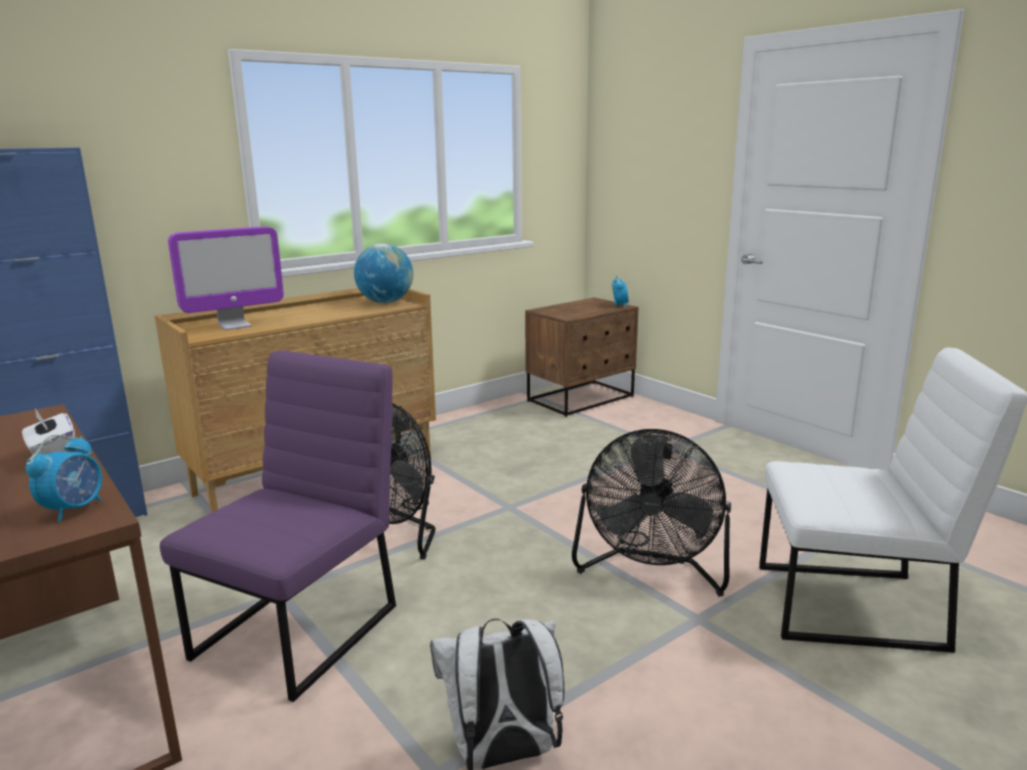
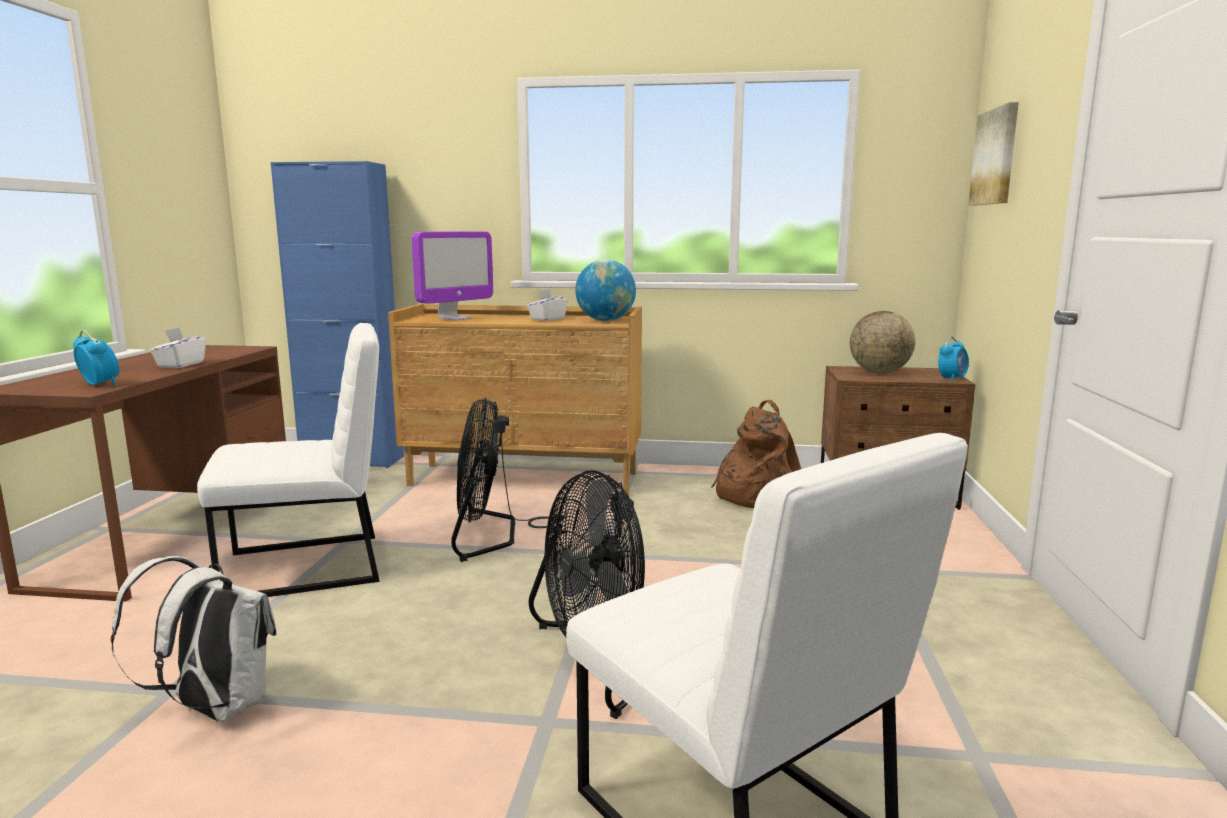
camera: 45 degrees right, 5 degrees down
(74, 509) = (100, 385): alarm clock -> alarm clock turned 120 degrees counterclockwise
(235, 326) = (455, 318): monitor -> monitor turned 60 degrees counterclockwise
(302, 628) = (309, 567): purple chair -> white chair
(327, 309) = (547, 319): none -> white tissue box
(513, 426) = (756, 495): none -> brown backpack
(571, 309) = (879, 372): none -> globe
(627, 143) = (996, 157): none -> picture

